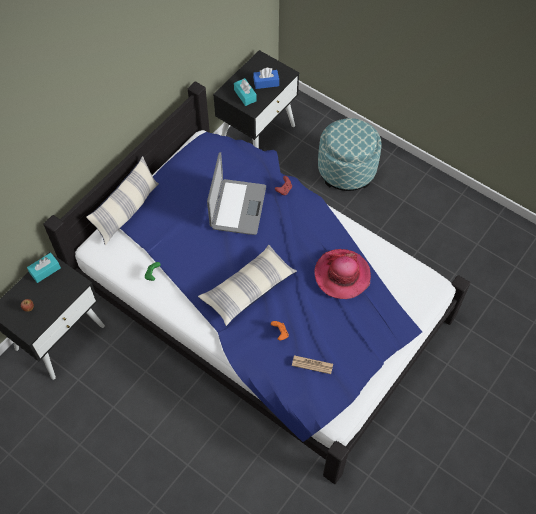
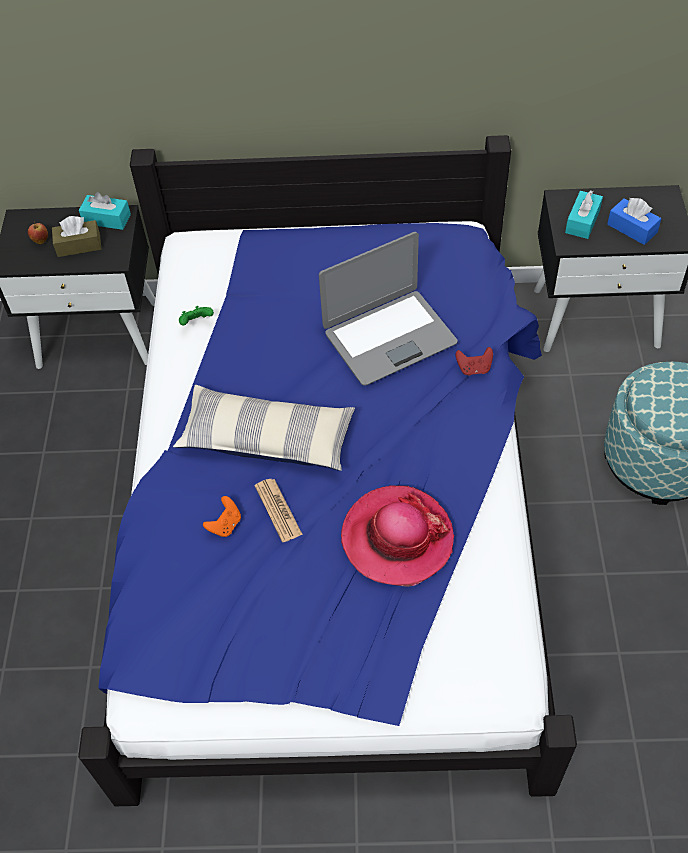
camera: 55 degrees right, 5 degrees down
(51, 293) = (79, 245): none -> brown tissue box
(127, 211) = (270, 236): pillow -> none
(312, 365) = (204, 601): newspaper -> newspaper (278, 510)

